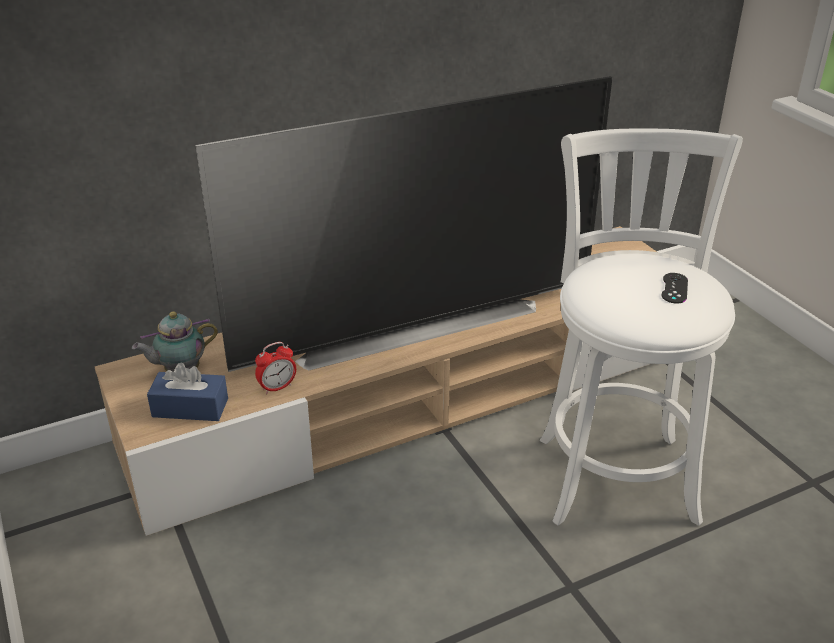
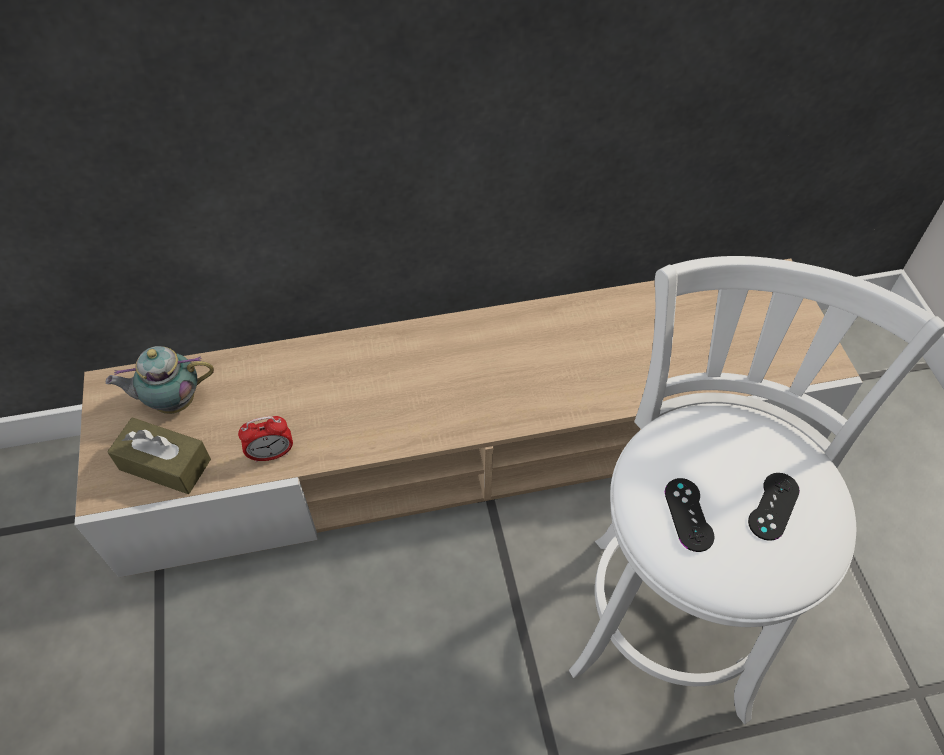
camera: 15 degrees right, 20 degrees up
(190, 408) = (165, 464): blue tissue box -> brown tissue box
(413, 322) = (466, 379): television -> none
(622, 300) = (688, 514): none -> black game controller

